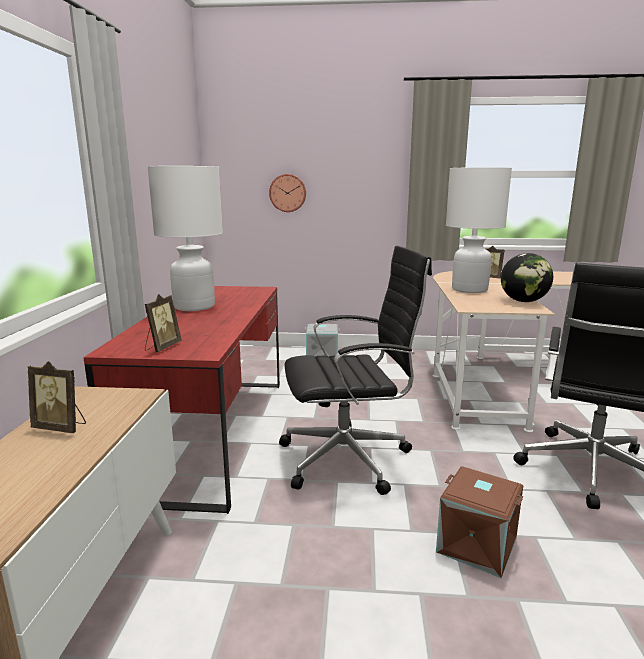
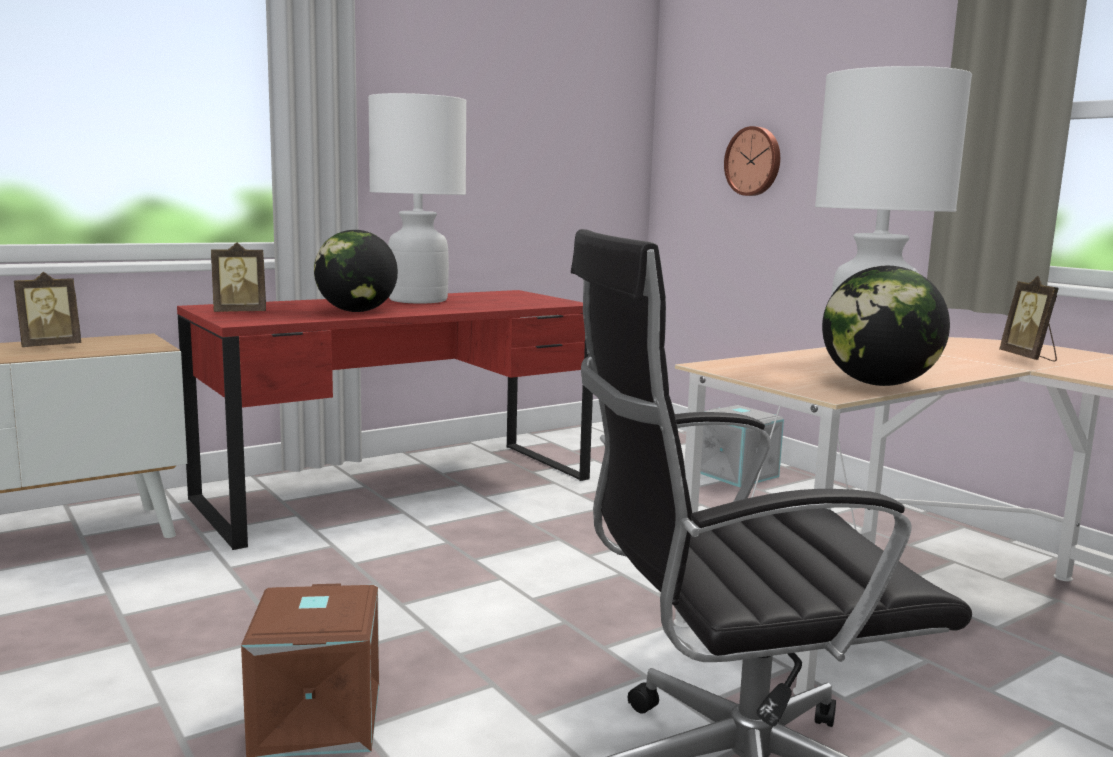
camera: 50 degrees right, 5 degrees down
(61, 427) = (49, 346): picture frame -> picture frame turned 105 degrees counterclockwise
(214, 324) = (356, 311): none -> globe
(349, 458) = (448, 574): black office chair -> none

